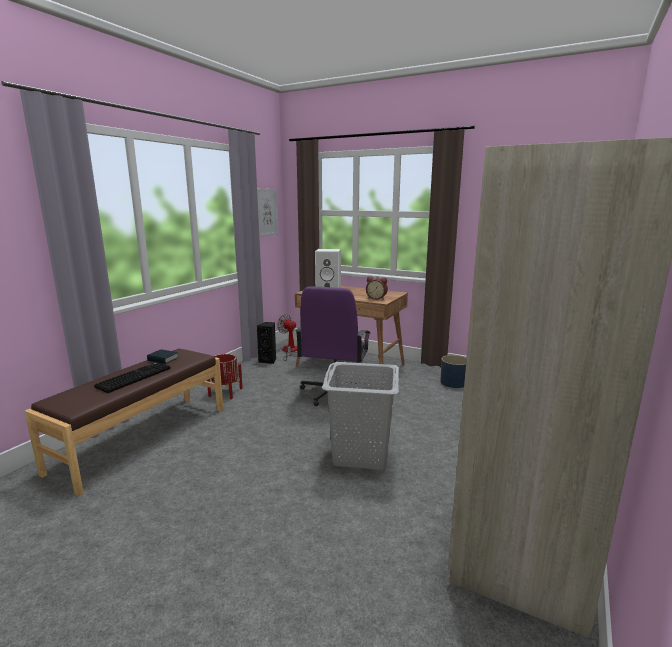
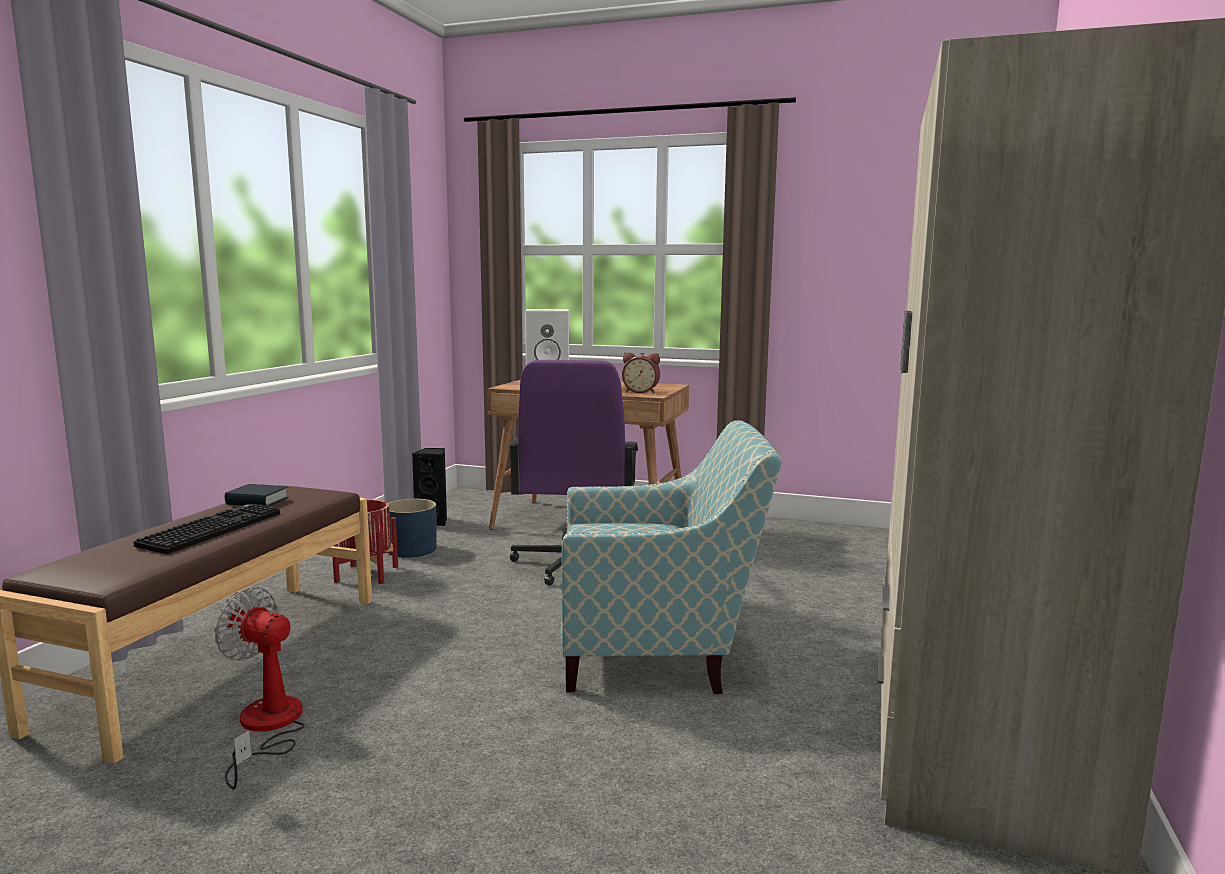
camera: 10 degrees left, 5 degrees down
(266, 212) = (422, 247): picture -> none
(289, 351) = (469, 506): fan -> fan (267, 728)
(361, 454) = (659, 652): grey laundry basket -> armchair
(453, 382) = (779, 538): blue planter -> blue planter (411, 549)

